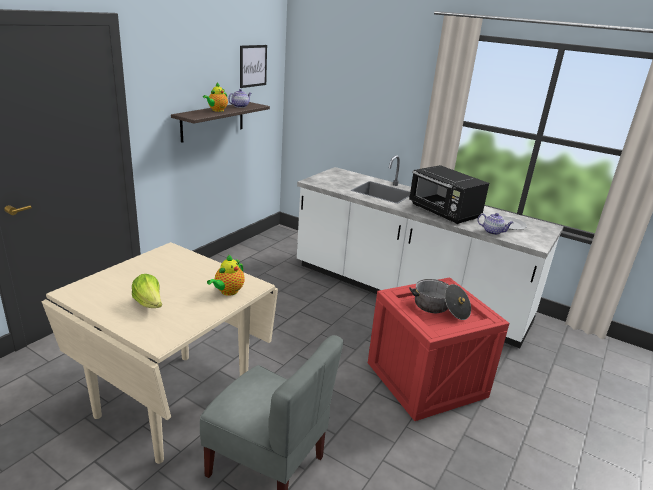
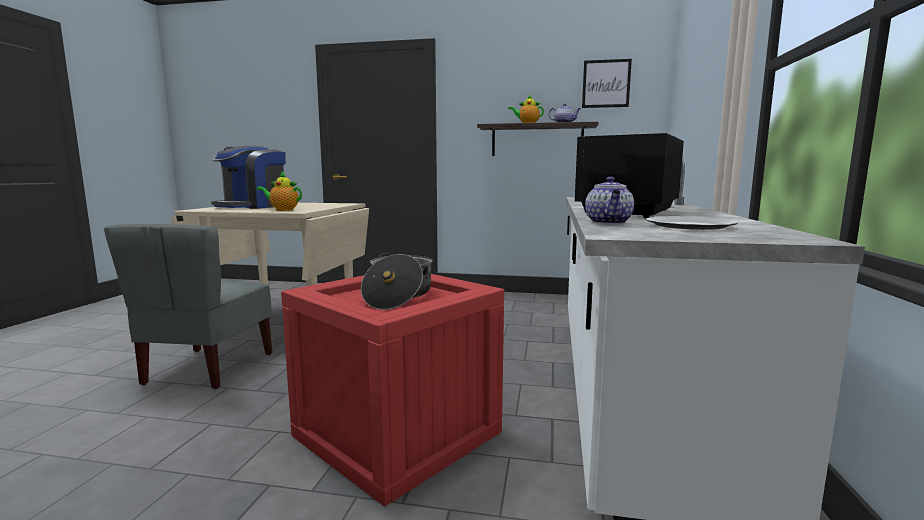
camera: 70 degrees right, 15 degrees down
(149, 304) = (253, 206): lettuce -> coffee machine

